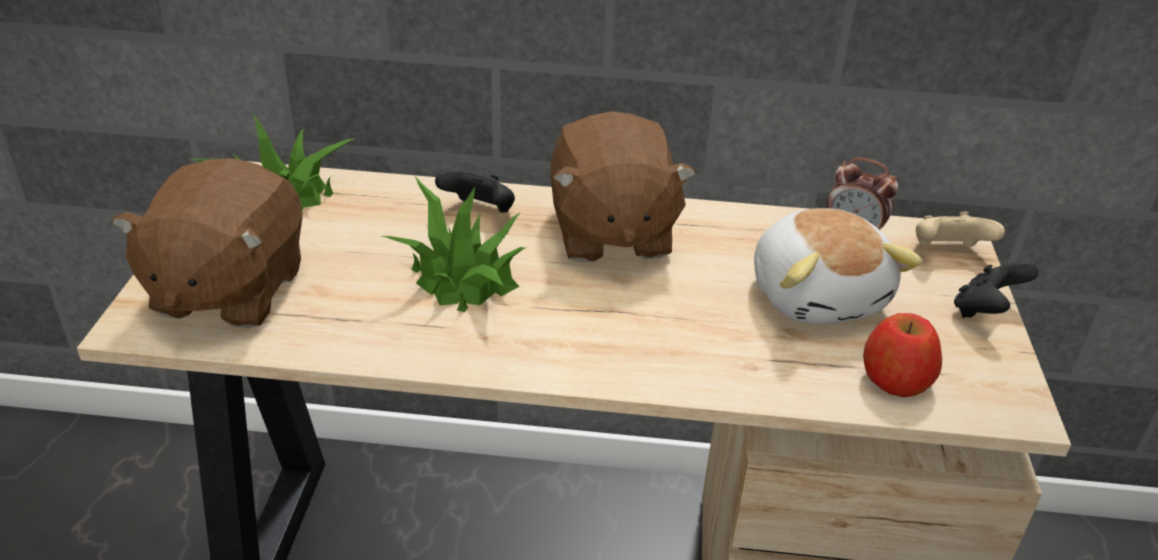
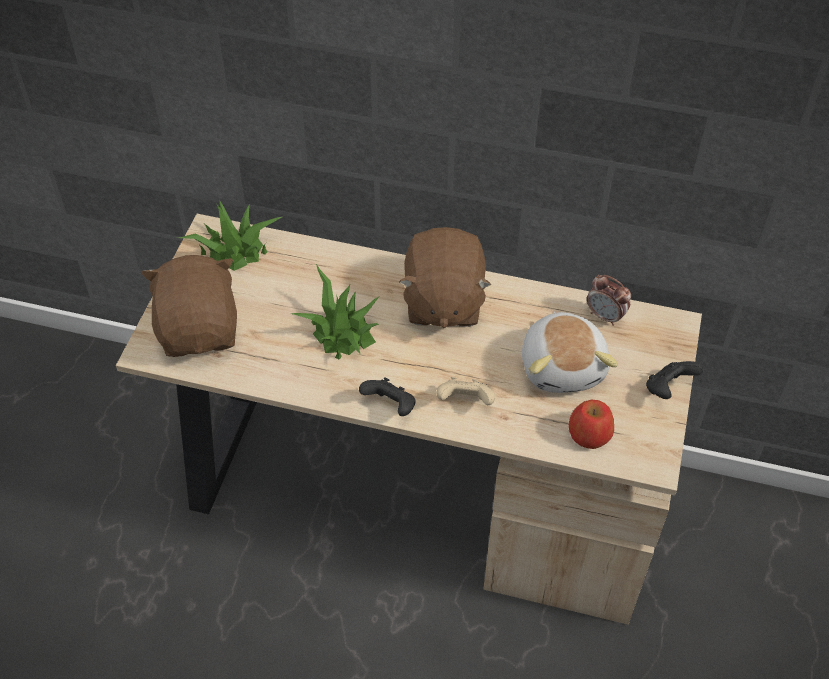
camera: 10 degrees right, 15 degrees up
(228, 290) = (200, 329): brown plush toy -> brown plush toy turned 150 degrees clockwise
(480, 212) = (360, 276): black game controller -> black game controller (390, 406)
(947, 252) = (664, 338): beige game controller -> beige game controller (465, 402)

